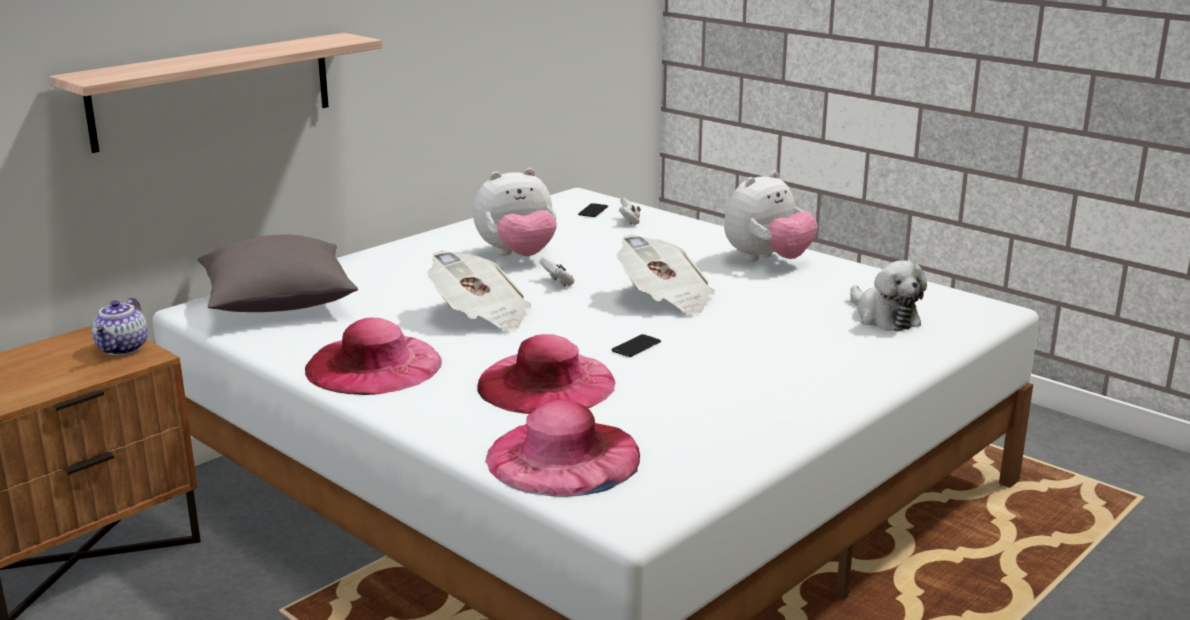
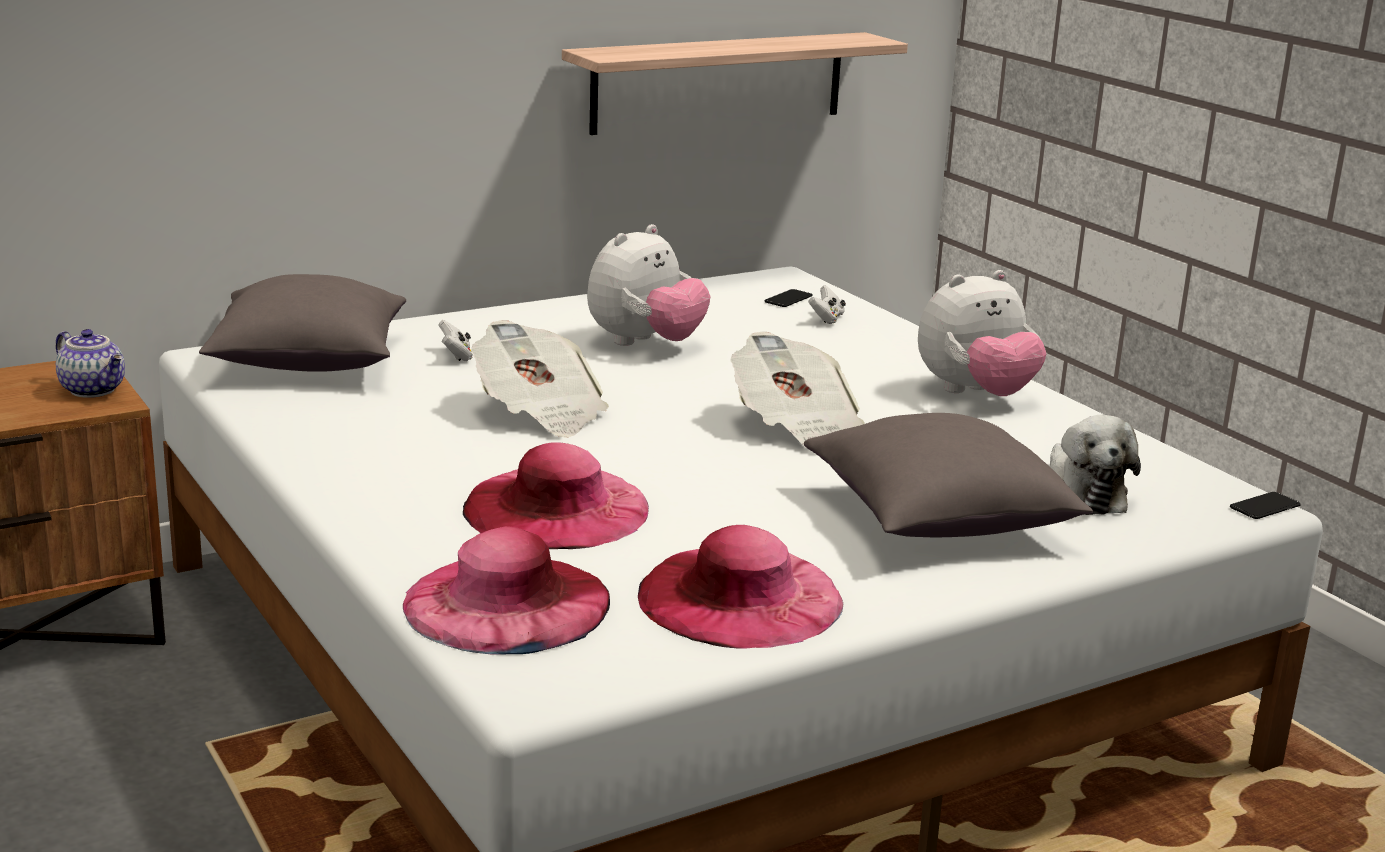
camera: 15 degrees right, 0 degrees up
(123, 349) = (94, 390): teapot -> teapot turned 75 degrees counterclockwise
(213, 90) = (268, 83): shelf -> shelf (719, 82)
(374, 365) = (363, 453): pink hat -> pink hat (740, 597)
(517, 256) = (645, 343): plush toy -> plush toy turned 45 degrees counterclockwise
(558, 283) = (669, 385): white game controller -> white game controller (456, 356)
(636, 347) = (708, 480): phone -> phone (1264, 507)
(808, 349) = (939, 520): none -> grey pillow

